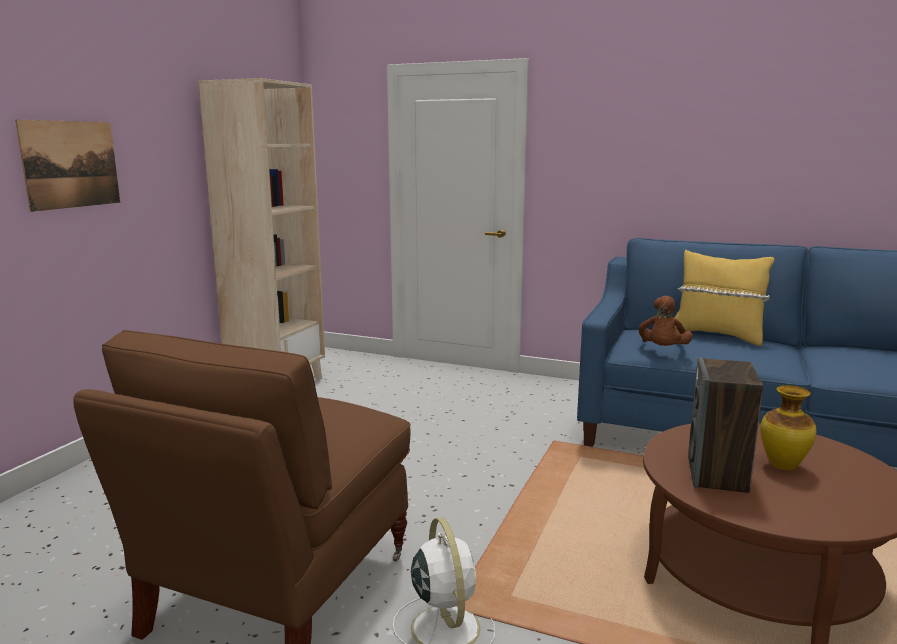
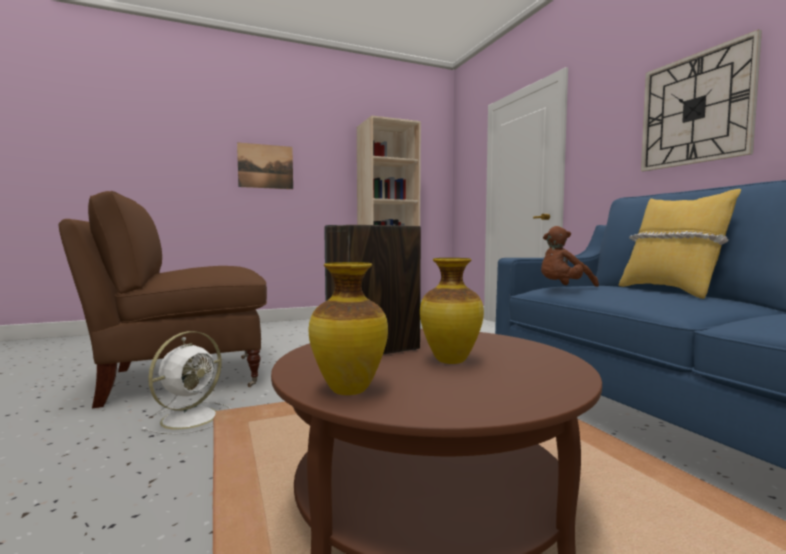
camera: 45 degrees right, 10 degrees down
(682, 153) = (695, 109): none -> wall clock
(830, 519) = (348, 390): none -> vase

